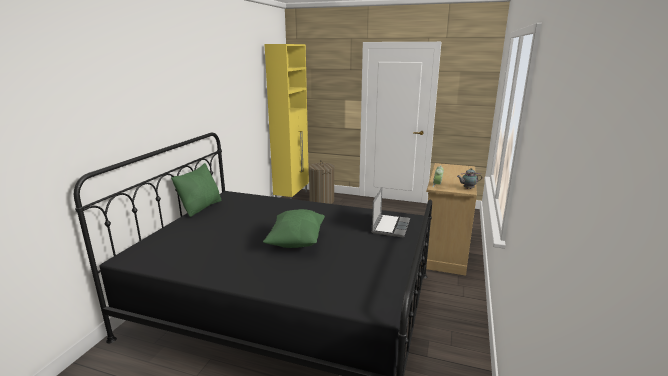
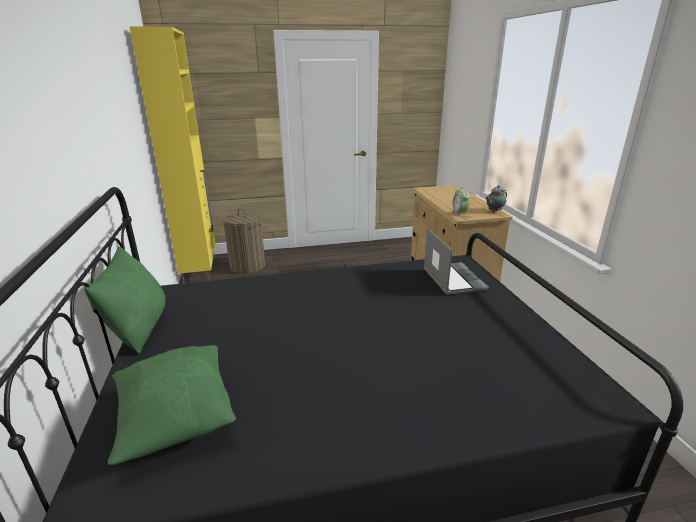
camera: 30 degrees left, 5 degrees up
(296, 241) = (371, 339): green pillow -> green pillow (176, 419)

